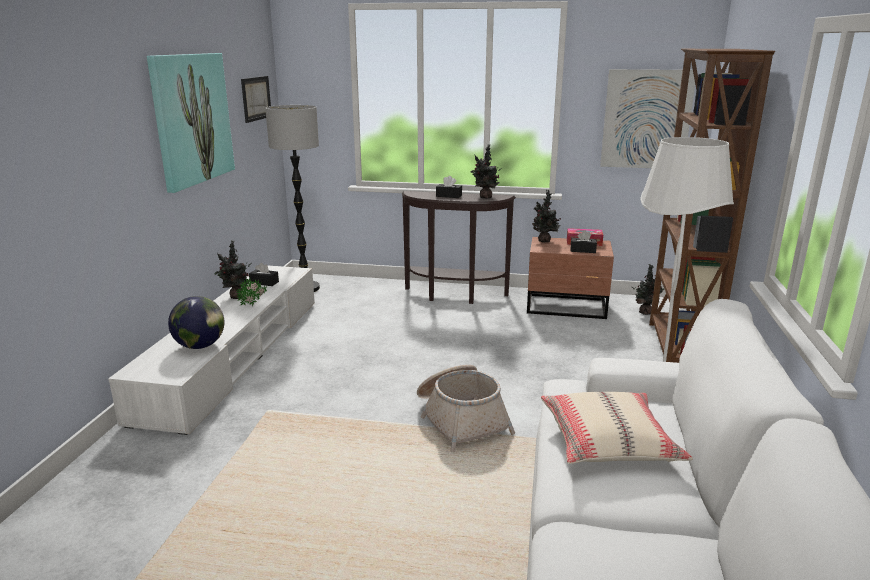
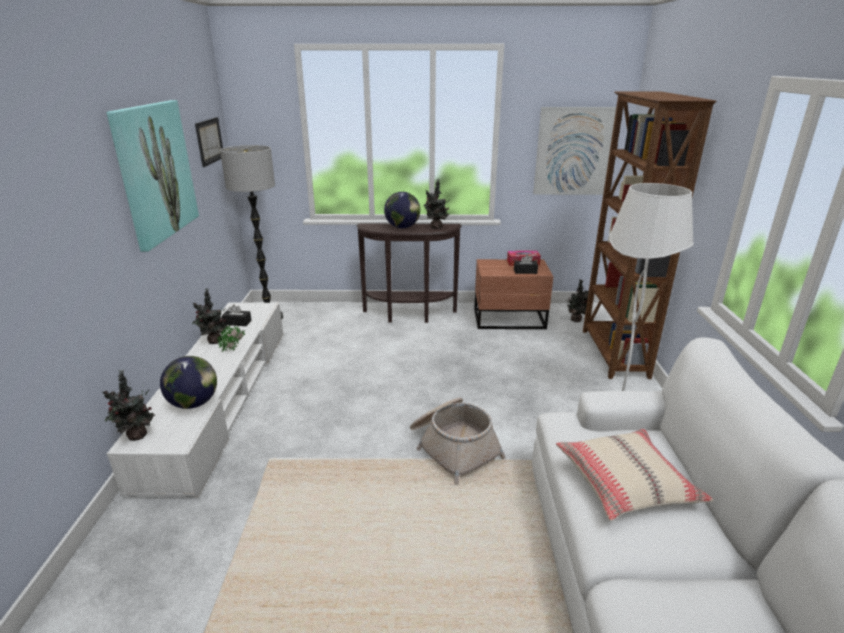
camera: 10 degrees left, 5 degrees up
(449, 196) = (402, 227): black tissue box -> globe
(544, 241) = (489, 263): potted plant -> potted plant (137, 437)

